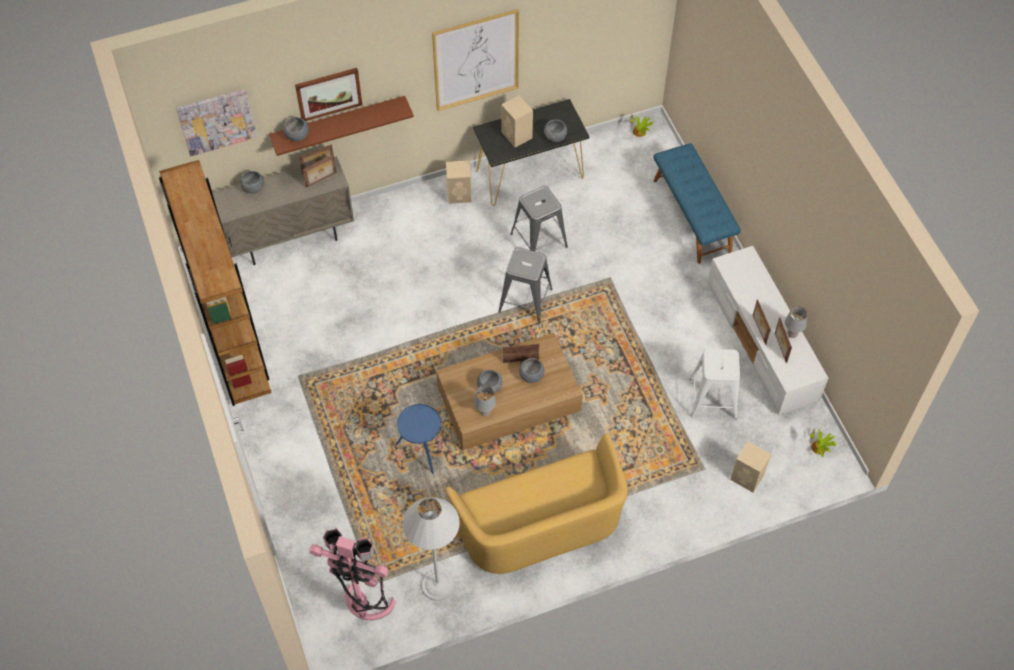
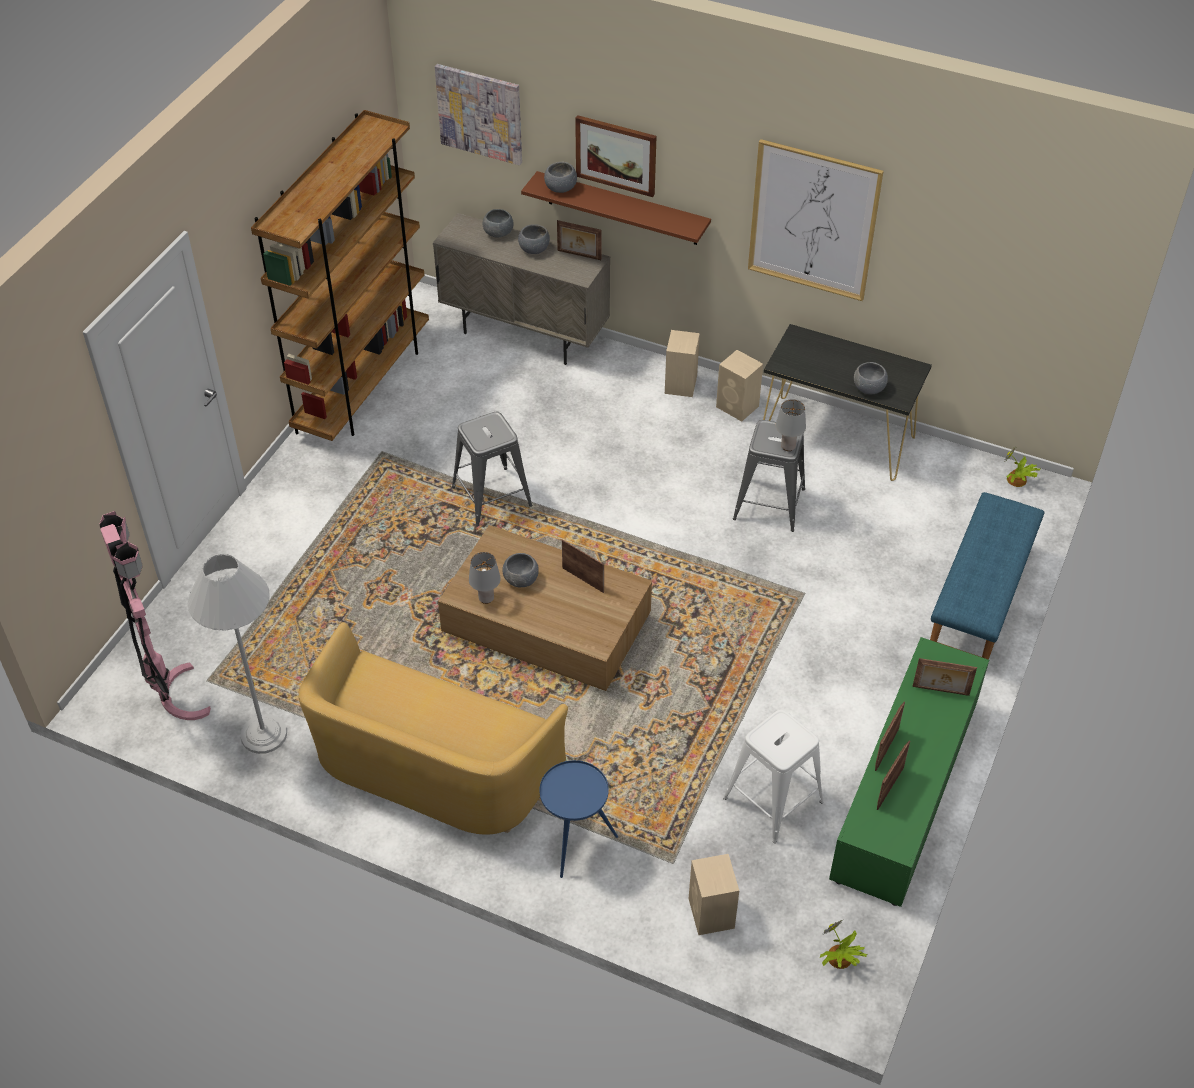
camera: 45 degrees right, 10 degrees down
(321, 180) = (568, 266): picture frame -> picture frame (940, 691)
(422, 452) = (404, 605): blue side table -> blue side table (574, 843)
(517, 135) = (827, 361): beige speaker -> beige speaker (680, 385)
(525, 300) = (683, 548): grey stool -> grey stool (491, 497)
(531, 375) = (576, 602): grey bowl -> grey bowl (534, 249)
(762, 343) = (905, 791): white tv stand -> green tv stand
(792, 334) = (922, 786): grey table lamp -> grey table lamp (787, 447)

